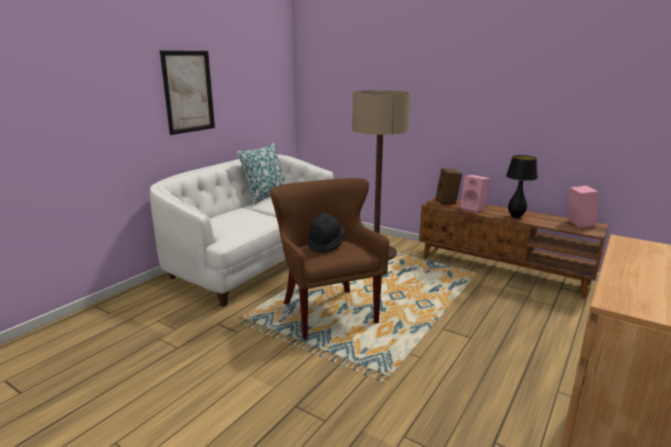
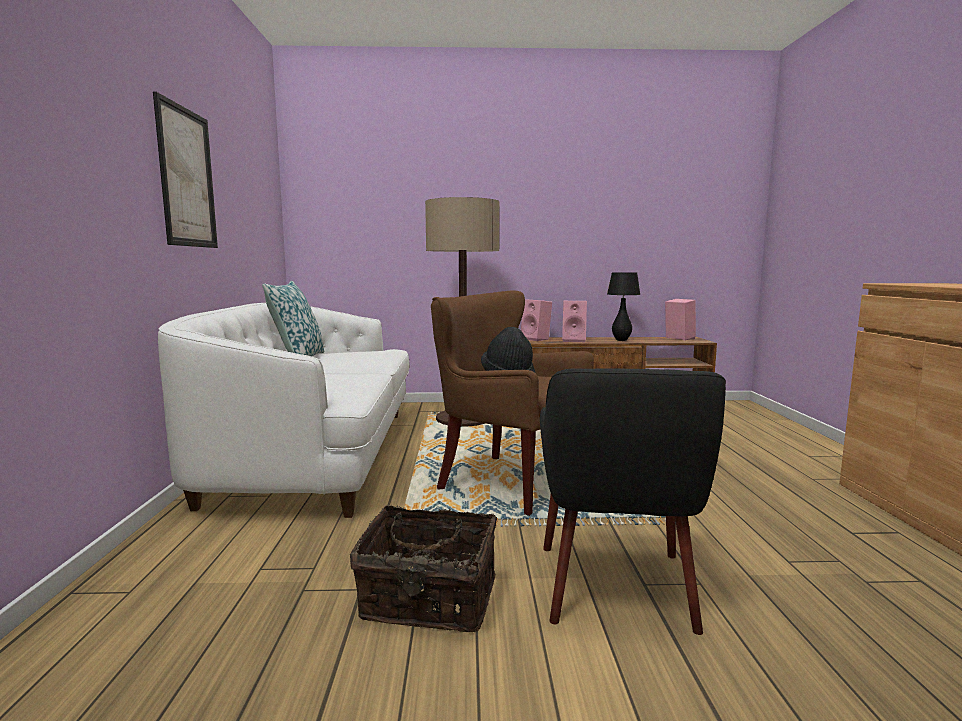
camera: 35 degrees left, 10 degrees down
(193, 366) = (428, 601): none -> basket
(279, 400) = (615, 586): none -> black armchair
(448, 202) = (536, 339): brown speaker -> pink speaker

